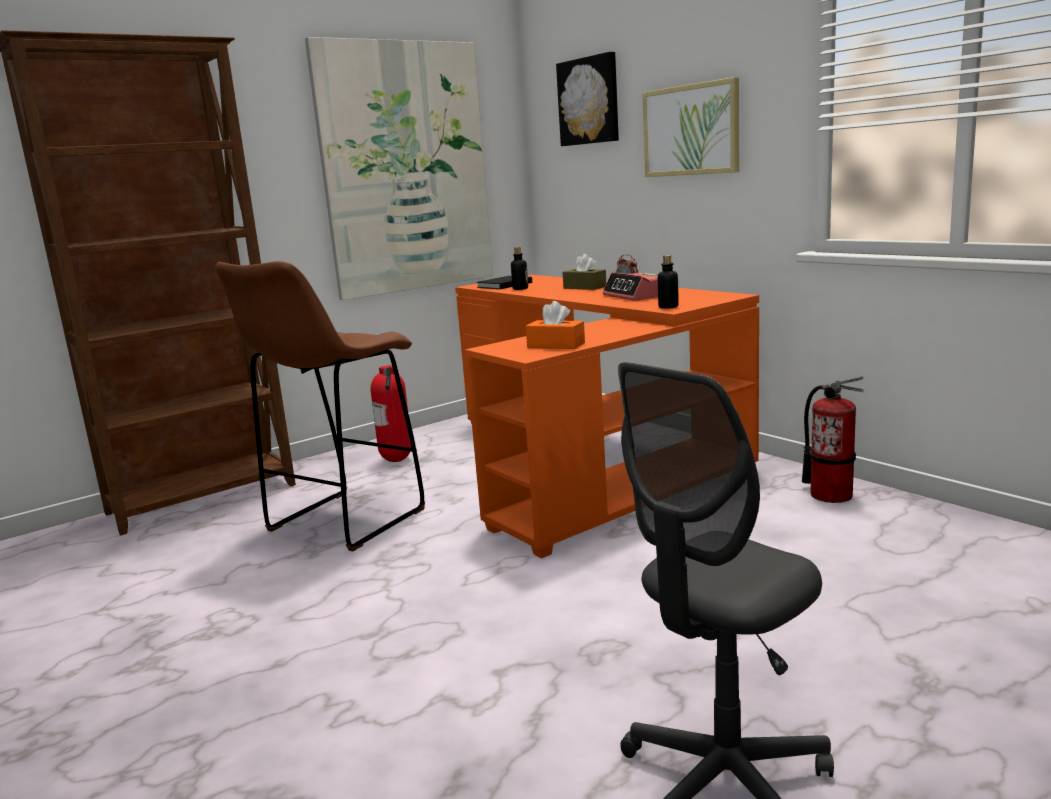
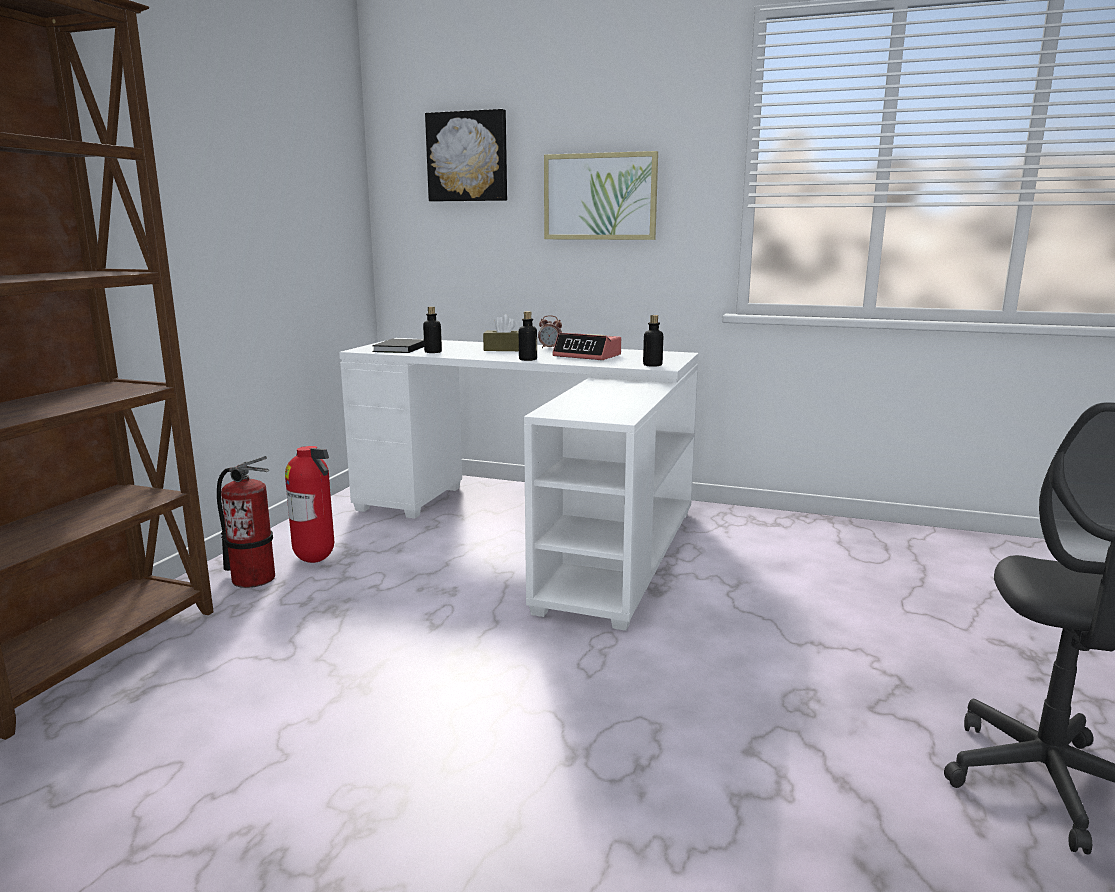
camera: 35 degrees left, 0 degrees up
(343, 522) = (348, 642): brown stool -> none
(406, 168) = (271, 210): picture -> none
(556, 345) = (615, 406): orange tissue box -> none
(575, 298) = (528, 359): none -> bottle
(594, 462) = (540, 528): orange desk -> white desk
(831, 495) = (772, 525): fire extinguisher -> fire extinguisher (253, 578)

